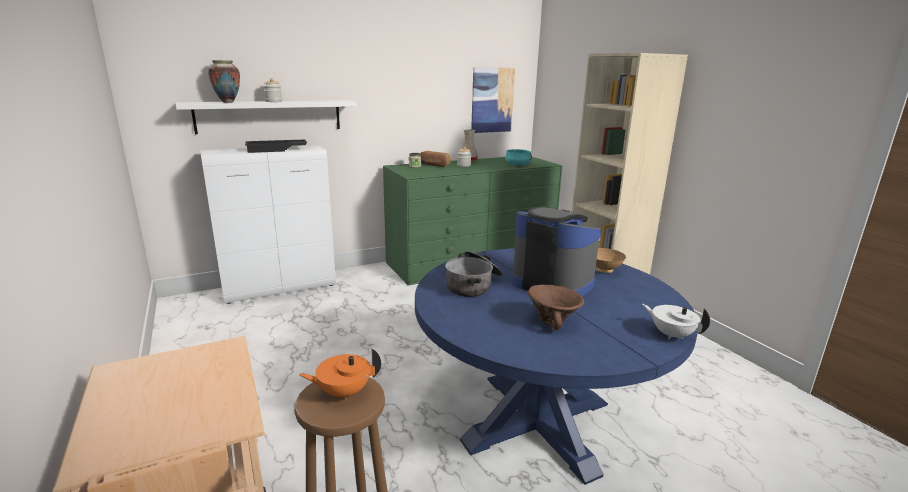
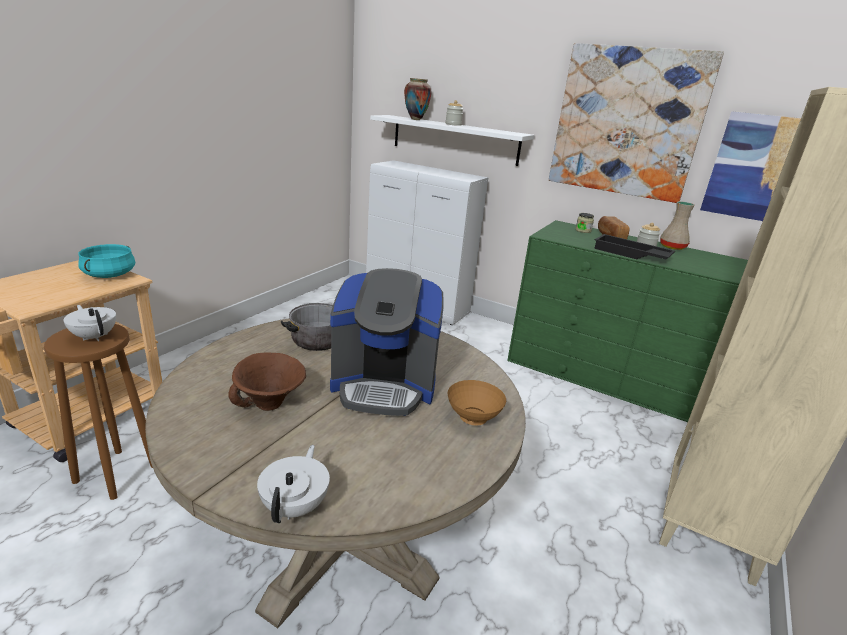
camera: 55 degrees right, 5 degrees up
(276, 150) = (435, 172): black tray -> black tray (630, 254)
(343, 392) = (95, 336): orange teapot -> white teapot
(415, 81) = (627, 123): none -> picture
(518, 164) = (730, 273): turquoise cooking pot -> turquoise cooking pot (110, 275)
(537, 421) = (343, 537): blue dining table -> beige dining table
(552, 283) = (384, 386): coffee machine -> coffee machine turned 90 degrees clockwise

